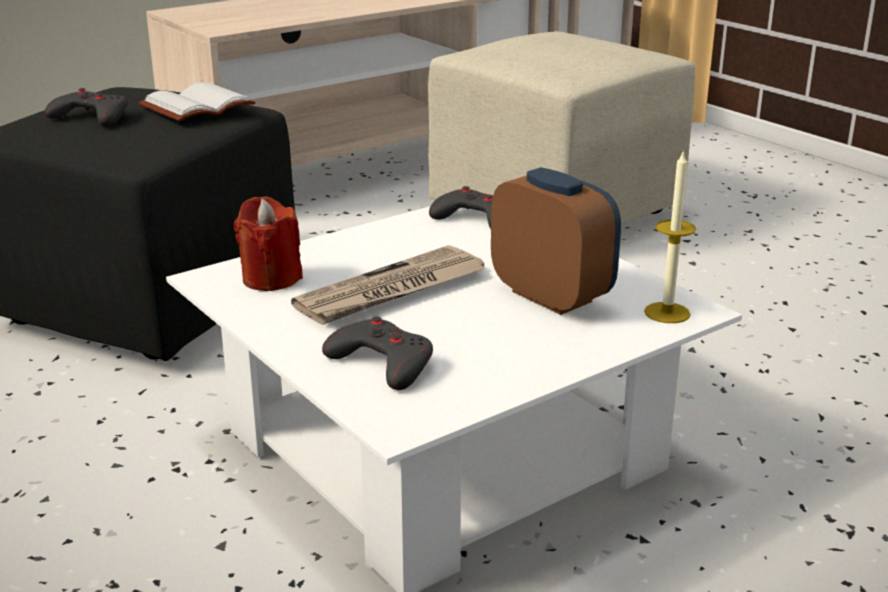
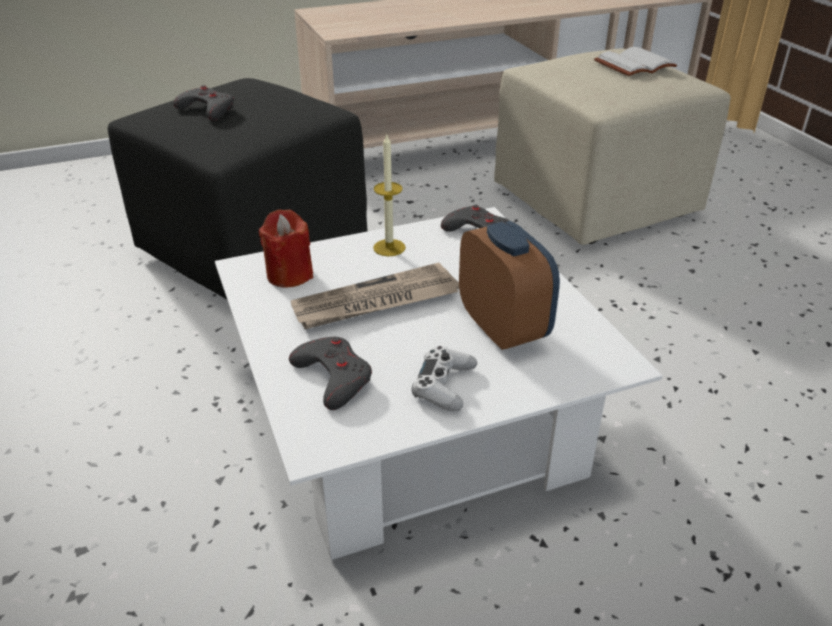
camera: 15 degrees right, 10 degrees up
(197, 106) = (289, 106): white book -> white book (634, 64)
(515, 353) = (444, 386): none -> white game controller
(667, 313) = (595, 362): candle -> candle (389, 247)

